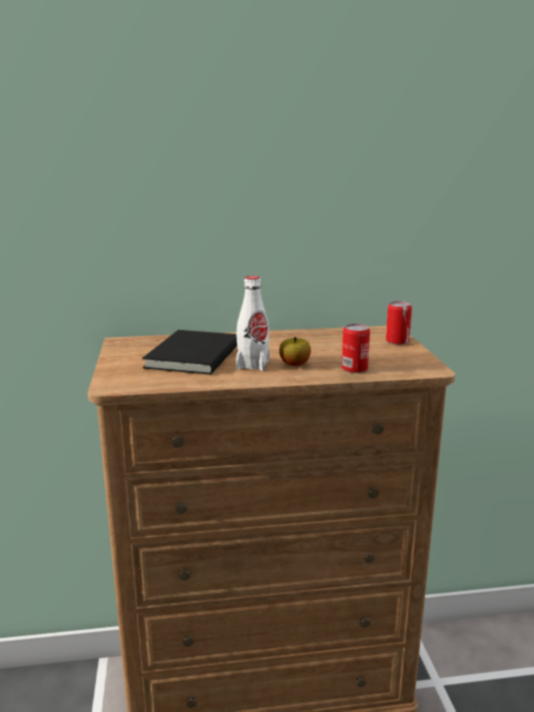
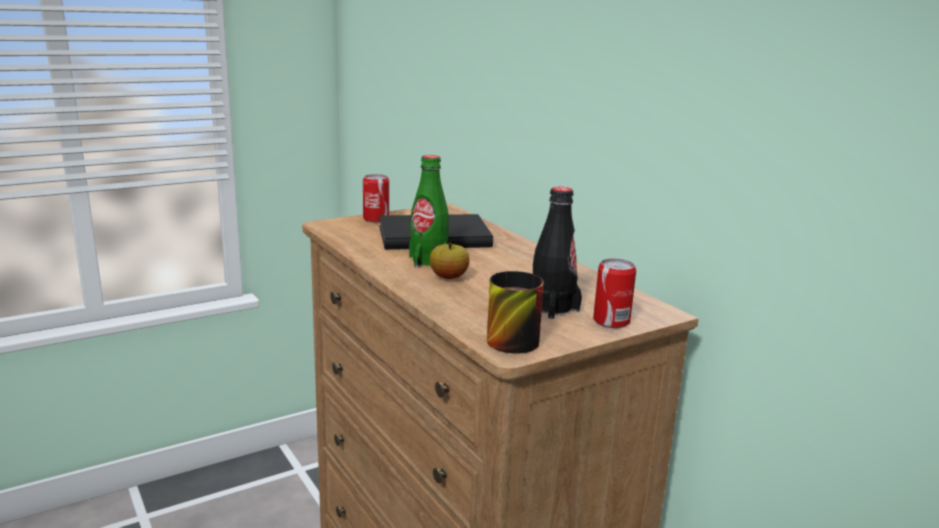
camera: 65 degrees right, 0 degrees up
(253, 365) = (428, 261): white bottle -> green bottle
(354, 368) = (465, 306): can -> can (376, 219)
(370, 349) = (552, 308): none -> black bottle
(412, 367) = (504, 337): none -> mug

